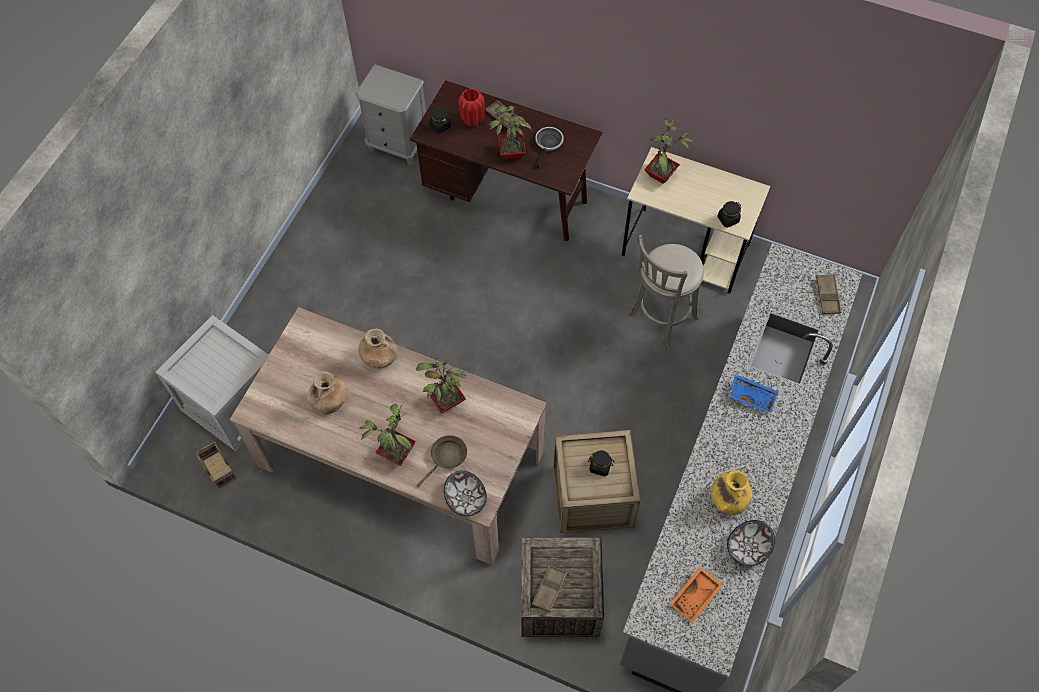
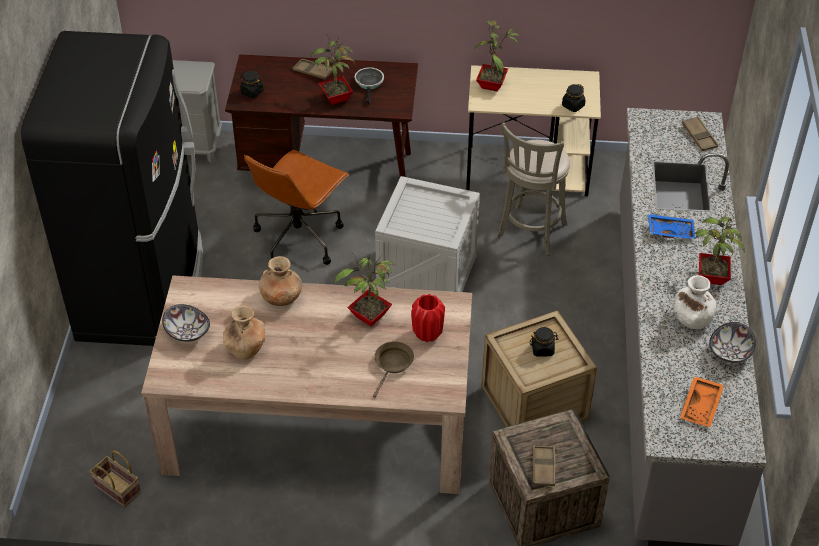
camera: 20 degrees left, 15 degrees down
(233, 402) = (106, 422): crate -> crate (425, 275)
(307, 280) = (143, 289): none -> black fridge
(395, 452) = (337, 374): potted plant -> potted plant (710, 277)
(455, 265) = (299, 238): none -> brown office chair
(466, 498) = (429, 394): bowl -> bowl (188, 332)
(472, 120) = (283, 81): red vase -> red vase (428, 334)
(728, 499) = (691, 318): yellow vase -> white vase

